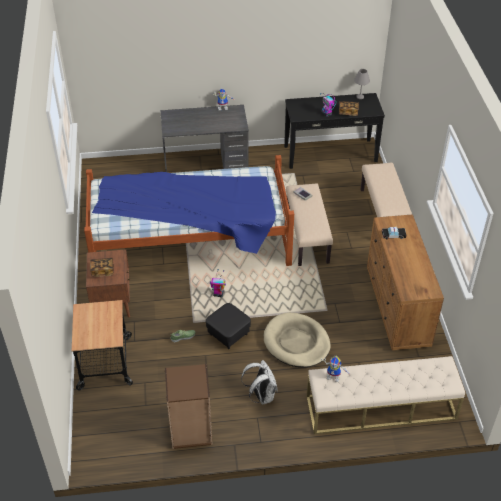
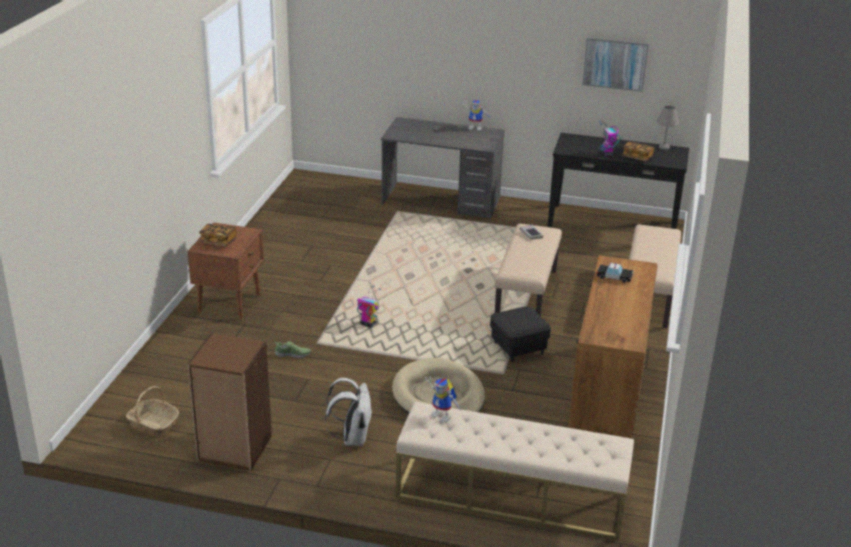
camera: 20 degrees right, 15 degrees down
(104, 362) = (178, 354): cart -> none
(124, 428) = (153, 424): none -> basket
(191, 243) = (368, 269): bed -> none
(228, 334) = (353, 366): black ottoman -> black ottoman (518, 348)
(320, 47) = (615, 63): none -> picture

